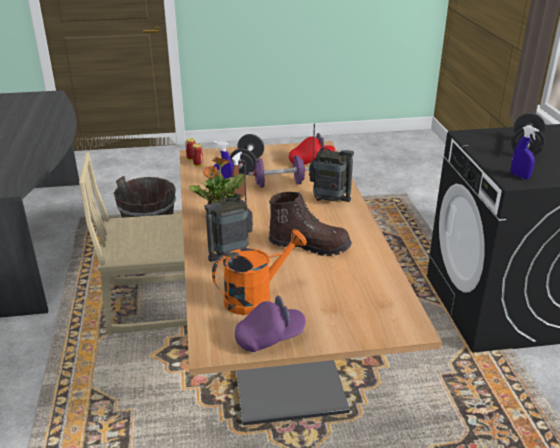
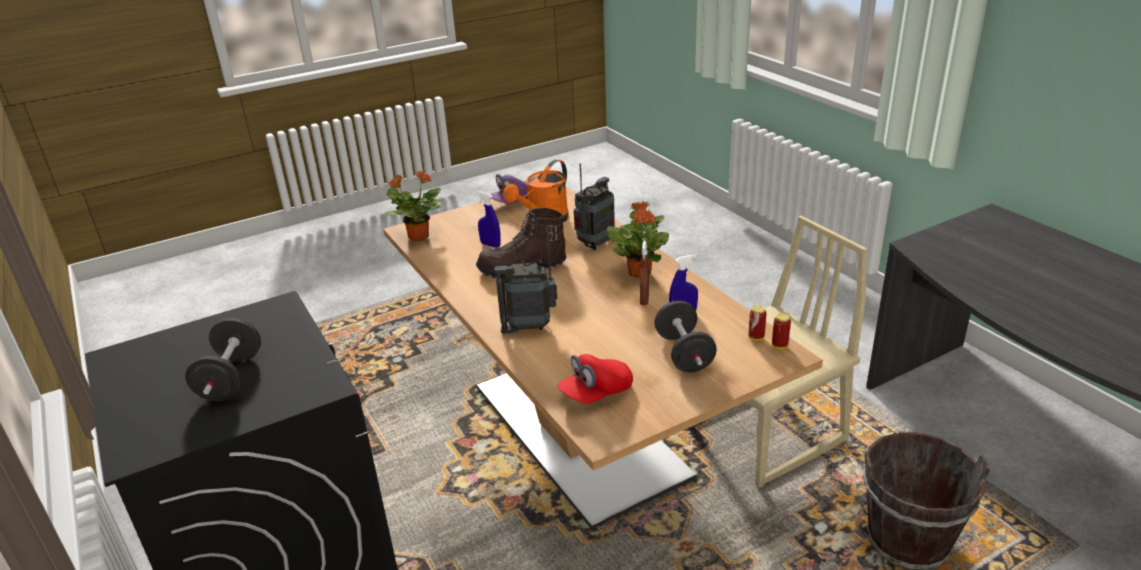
camera: 160 degrees right, 0 degrees up
(279, 184) = (612, 335): purple dumbbell -> none
(400, 313) = (418, 237): none -> potted plant
(519, 176) = (267, 316): blue spray bottle -> blue spray bottle (490, 245)

